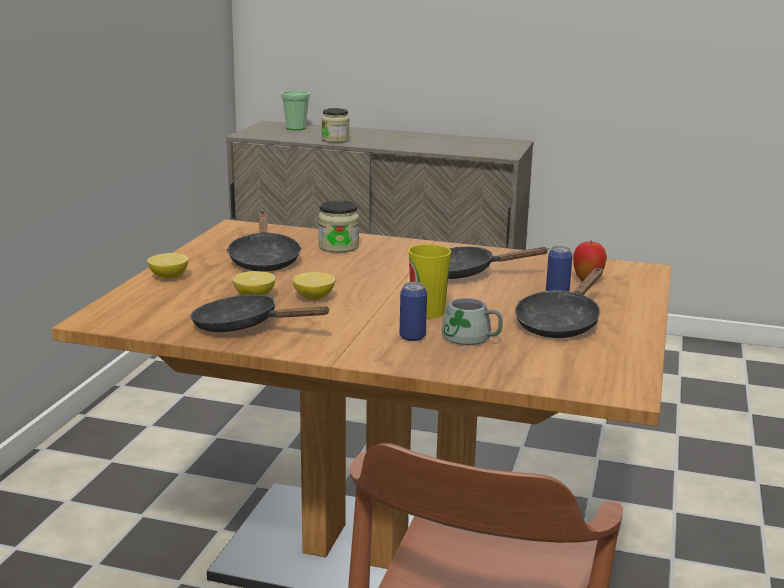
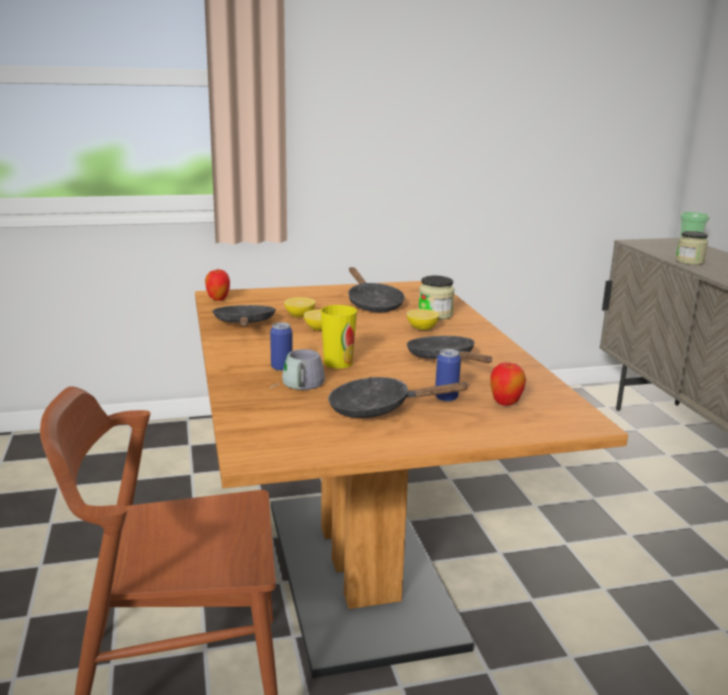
camera: 60 degrees right, 0 degrees up
(119, 321) = (218, 299): none -> apple
(169, 277) = (304, 292): lemon -> lemon (422, 328)
(264, 259) = (372, 304): black frying pan -> black frying pan turned 75 degrees counterclockwise

